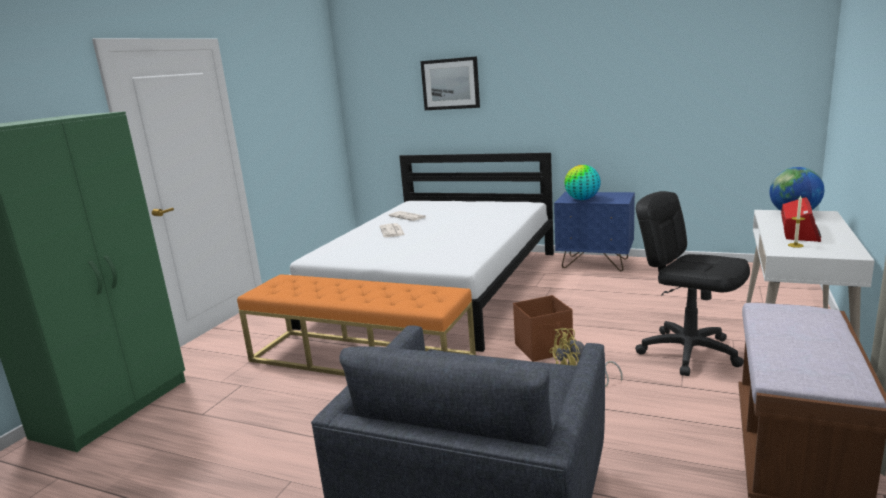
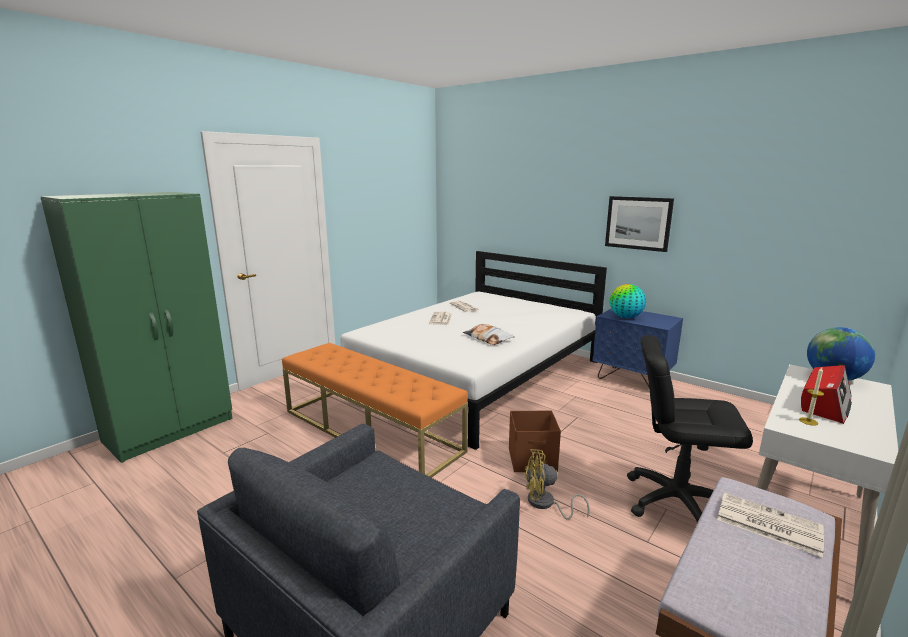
camera: 15 degrees right, 0 degrees up
(450, 84) = (525, 193): picture -> picture (638, 223)
(458, 240) = (488, 338): none -> pillow
(688, 352) = (676, 502): black office chair -> black office chair turned 45 degrees counterclockwise
(798, 323) = (767, 524): none -> newspaper

